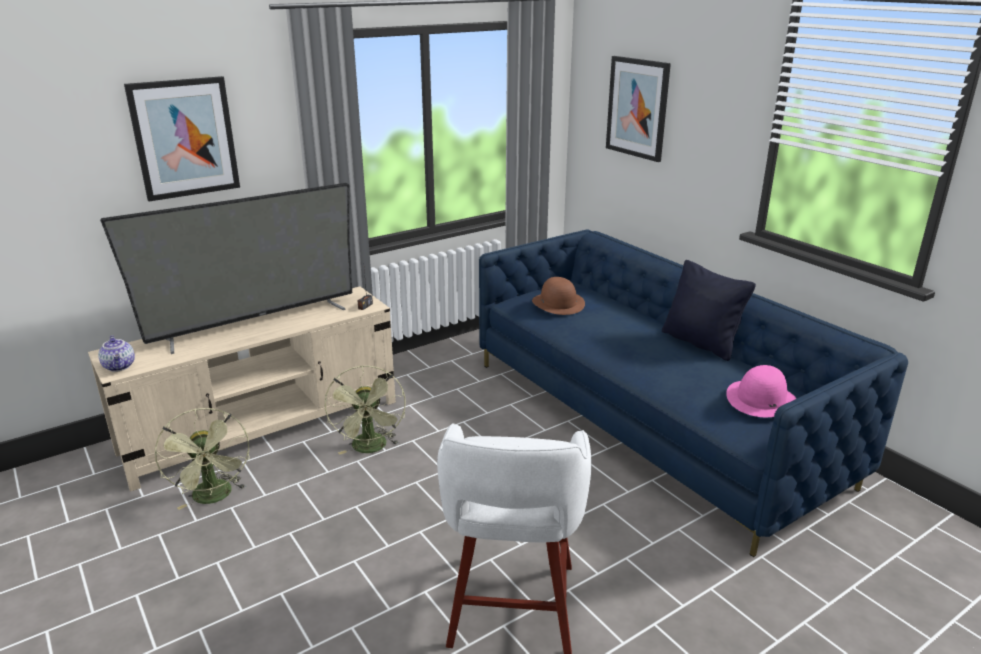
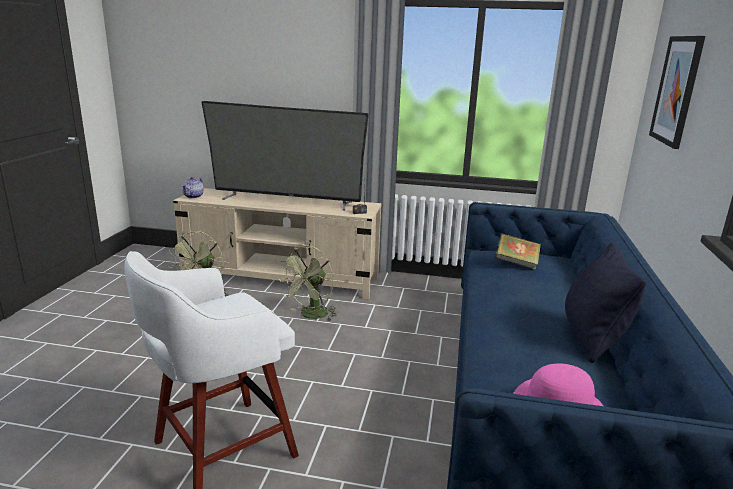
camera: 45 degrees right, 5 degrees down
(184, 138) = (282, 65): picture -> none
(558, 303) = (516, 263): brown hat -> book

